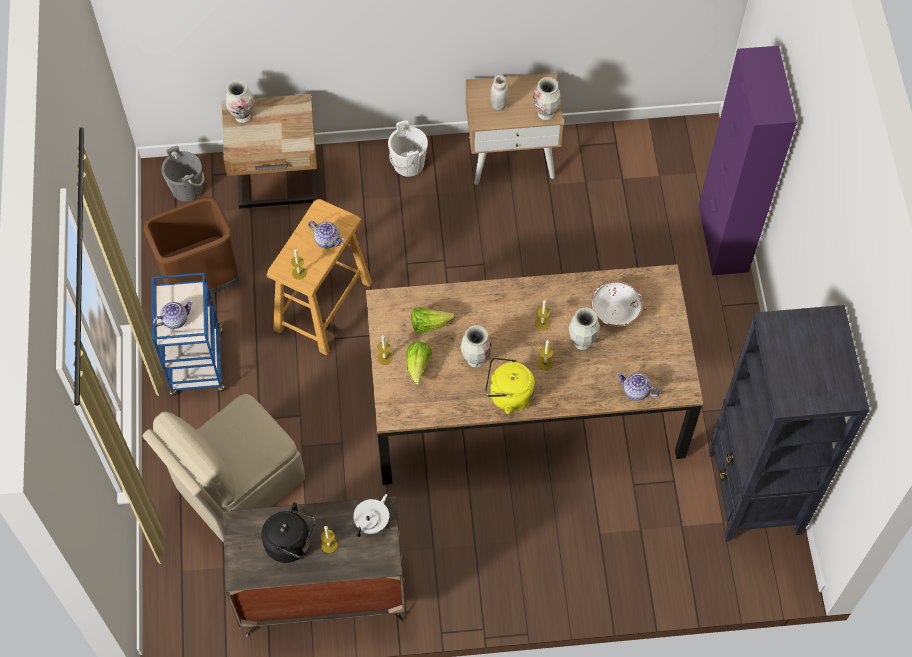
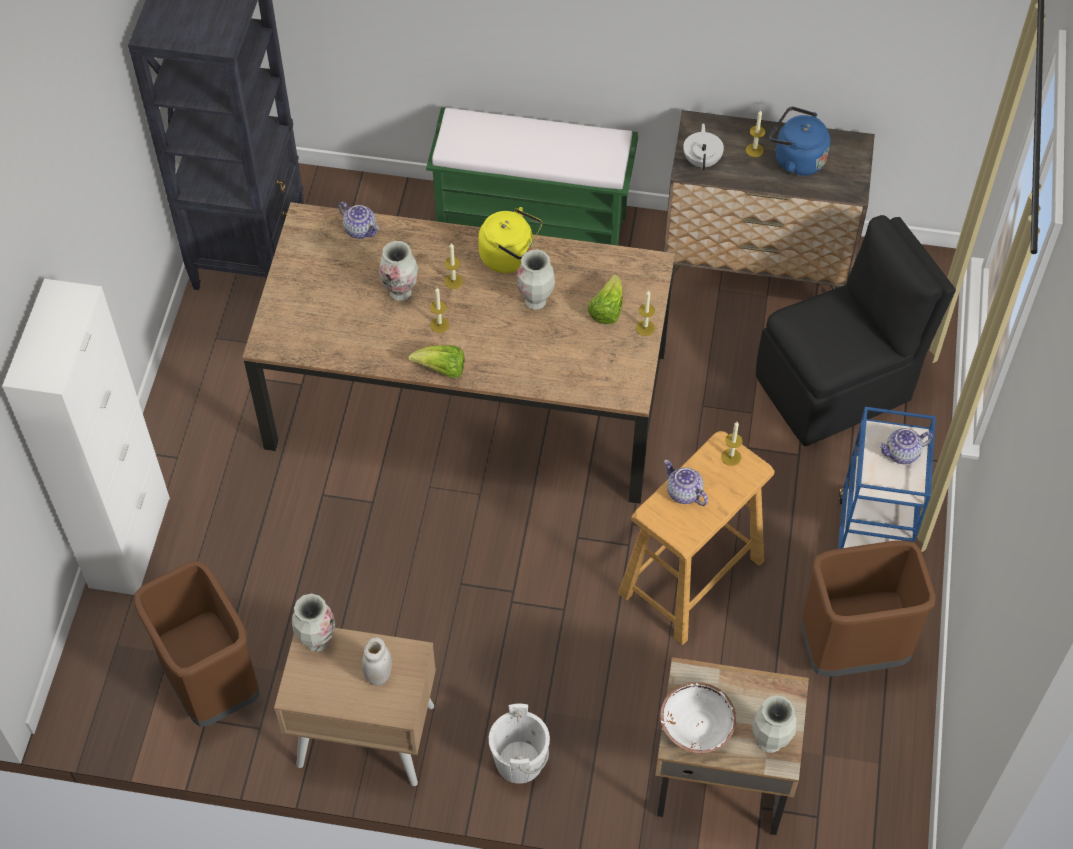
camera: 165 degrees left, 5 degrees down
(187, 188) = (859, 802): grey bucket -> none
(237, 485) = (837, 387): beige chair -> black chair
(291, 543) = (796, 159): black kettle -> blue kettle
(372, 522) = (702, 160): white teapot -> white teapot turned 135 degrees clockwise
(429, 324) = (579, 354): lettuce -> lettuce (442, 370)
(524, 579) = (534, 226): none -> green bench
(615, 311) = (345, 318): white bowl -> white bowl (696, 726)
(623, 164) = (211, 683): none -> brown trash can
(723, 238) = (129, 542): purple cabinet -> white cabinet

